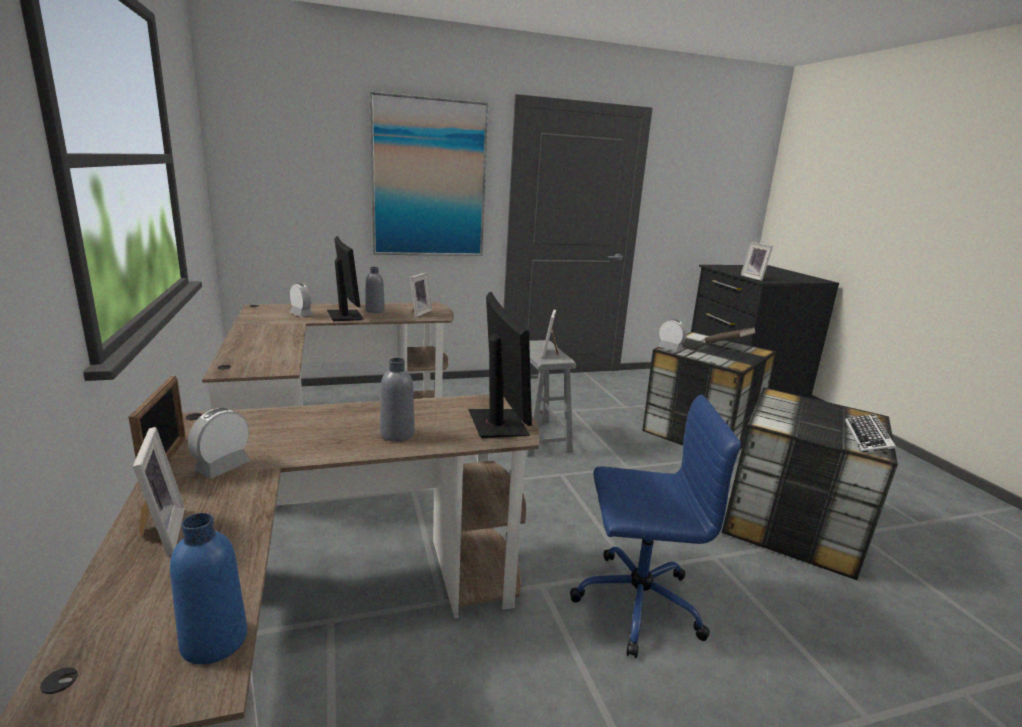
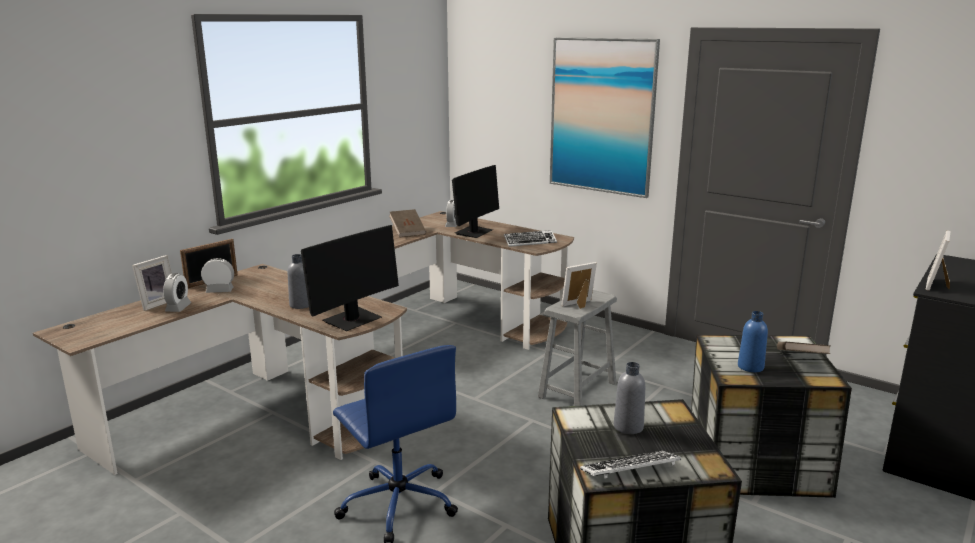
camera: 55 degrees right, 0 degrees up
(214, 641) = (100, 336): blue bottle -> blue bottle (750, 367)
(273, 330) = (407, 232): none -> brown book
(375, 311) = (504, 233): grey bottle -> grey bottle (628, 427)
(418, 313) = (530, 242): picture frame -> keyboard
(670, 348) = (715, 340): alarm clock -> alarm clock (178, 308)

